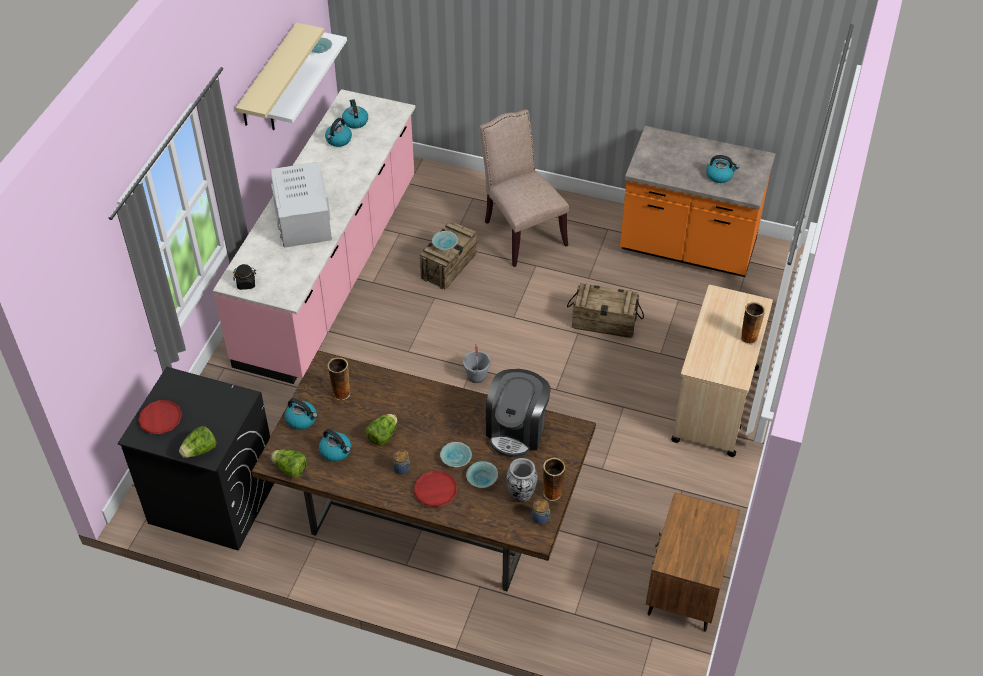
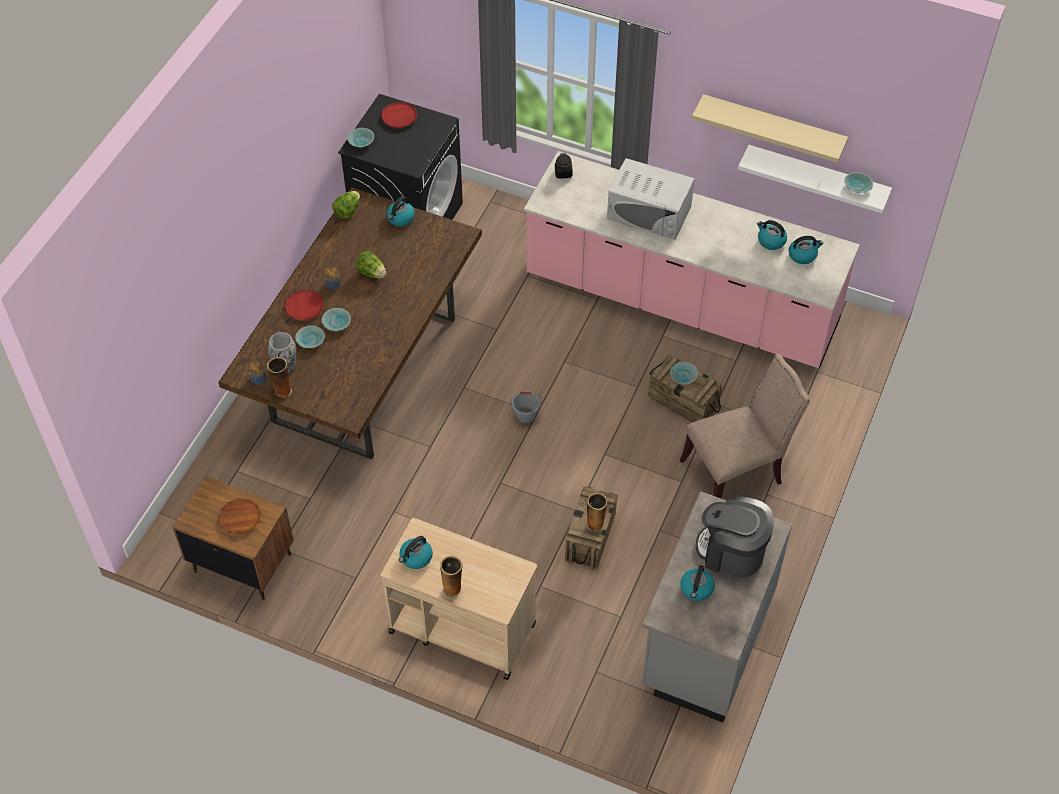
camera: 95 degrees right, 5 degrees up
(200, 450) = (361, 142): lettuce -> turquoise bowl
(303, 219) = (649, 213): white microwave -> white microwave turned 150 degrees counterclockwise
(336, 451) = (361, 241): kettle -> kettle (416, 558)
(341, 393) = (426, 245): vase -> vase (595, 524)
(517, 430) = (360, 370): coffee machine -> coffee machine (731, 552)
(688, 248) = (706, 640): orange counter -> grey counter
(696, 529) = (240, 518): none -> brown plate

